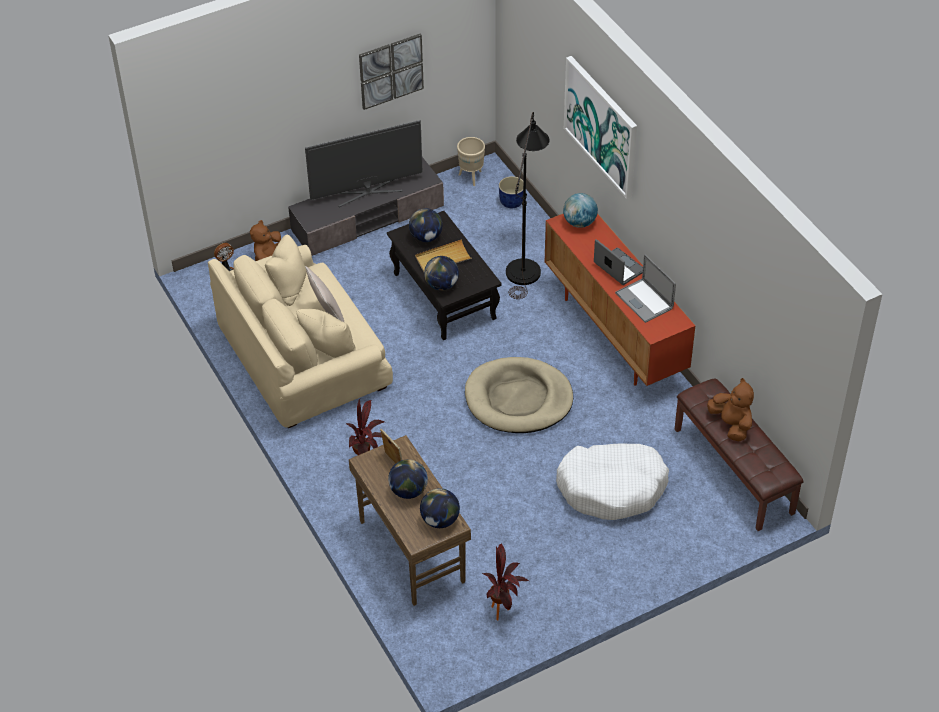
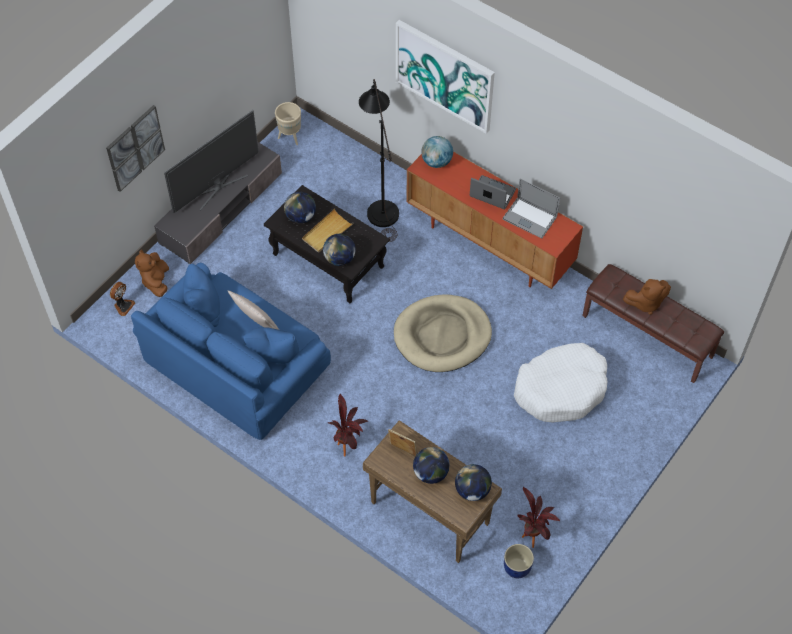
camera: 25 degrees left, 10 degrees up
(303, 356) = (237, 363): beige sofa -> blue sofa
(391, 71) = (216, 75): picture -> picture (135, 148)
(511, 202) = (337, 149): blue planter -> blue planter (516, 567)
(731, 424) = (645, 303): brown plush toy -> brown plush toy turned 135 degrees clockwise

